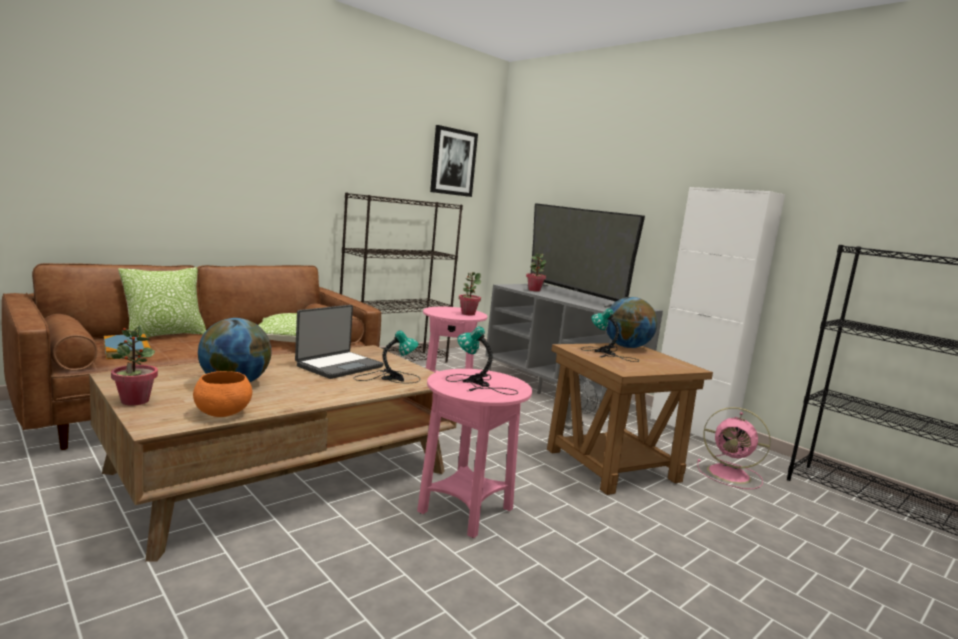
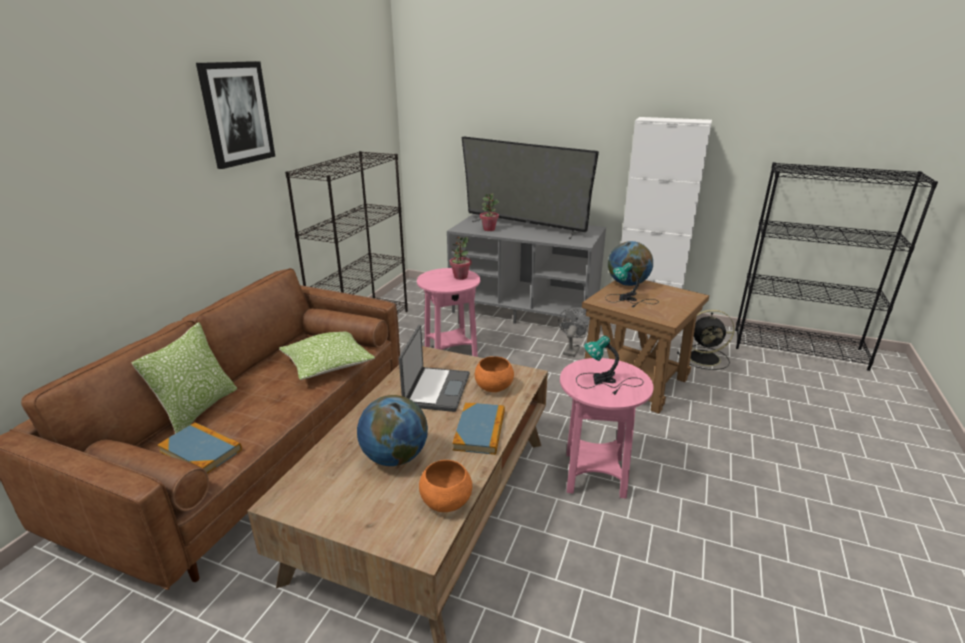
camera: 25 degrees left, 15 degrees up
(134, 401) = (353, 526): potted plant -> none
(329, 392) = (480, 430): none -> book
(389, 378) = (493, 387): table lamp -> orange bowl
(453, 162) = (363, 101): picture -> picture (237, 113)
(731, 474) = (705, 358): pink fan -> black fan

